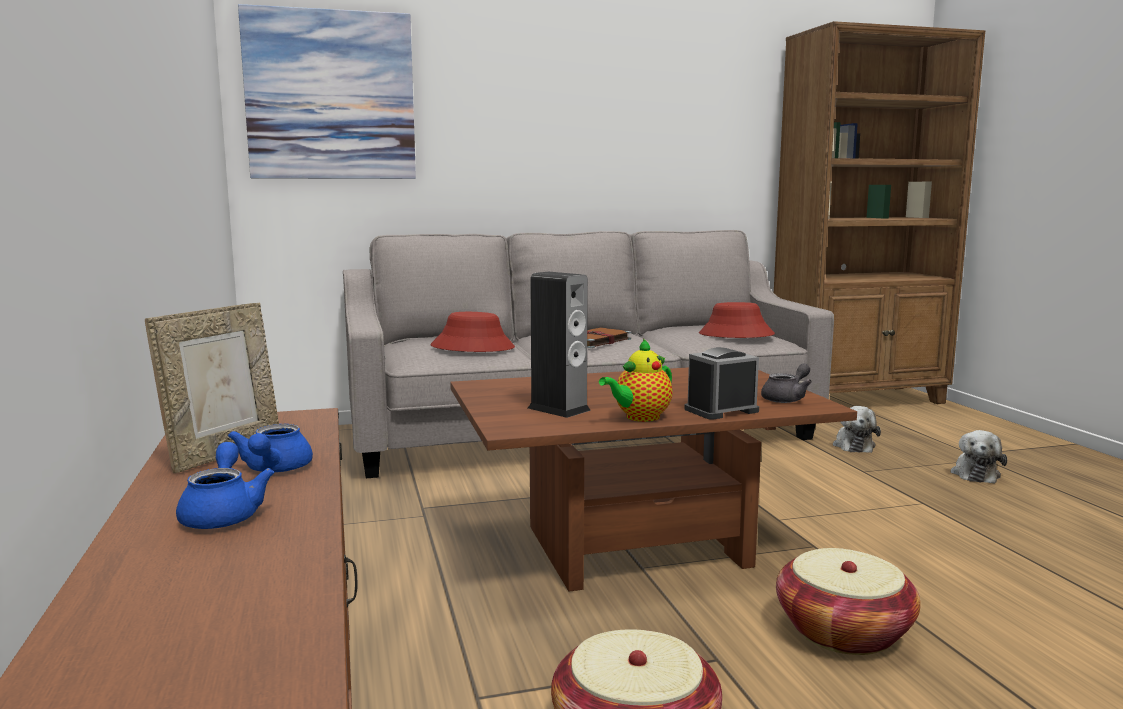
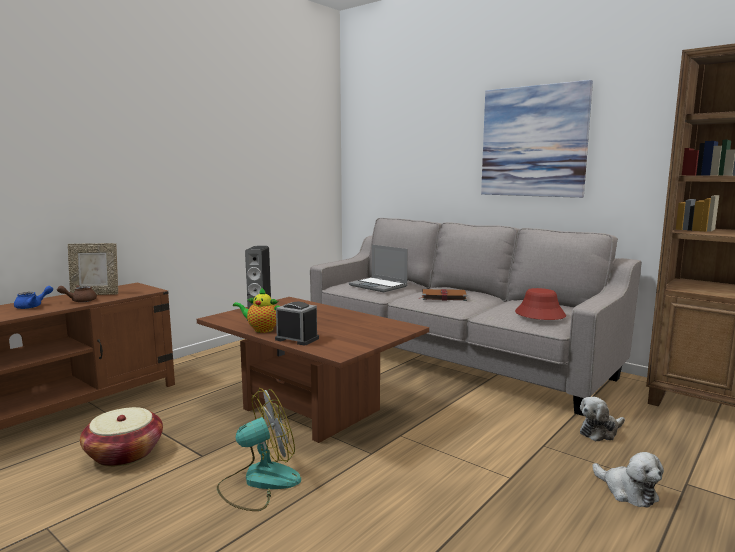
camera: 55 degrees right, 0 degrees up
(274, 470) = (80, 301): blue teapot -> brown teapot
(330, 96) = (380, 141): picture -> picture (533, 141)
(473, 347) = (379, 286): red hat -> laptop
(787, 399) = (345, 346): grey teapot -> none
(843, 631) = (259, 482): basket -> fan
(975, 474) = (627, 491): plush toy -> plush toy turned 105 degrees counterclockwise

